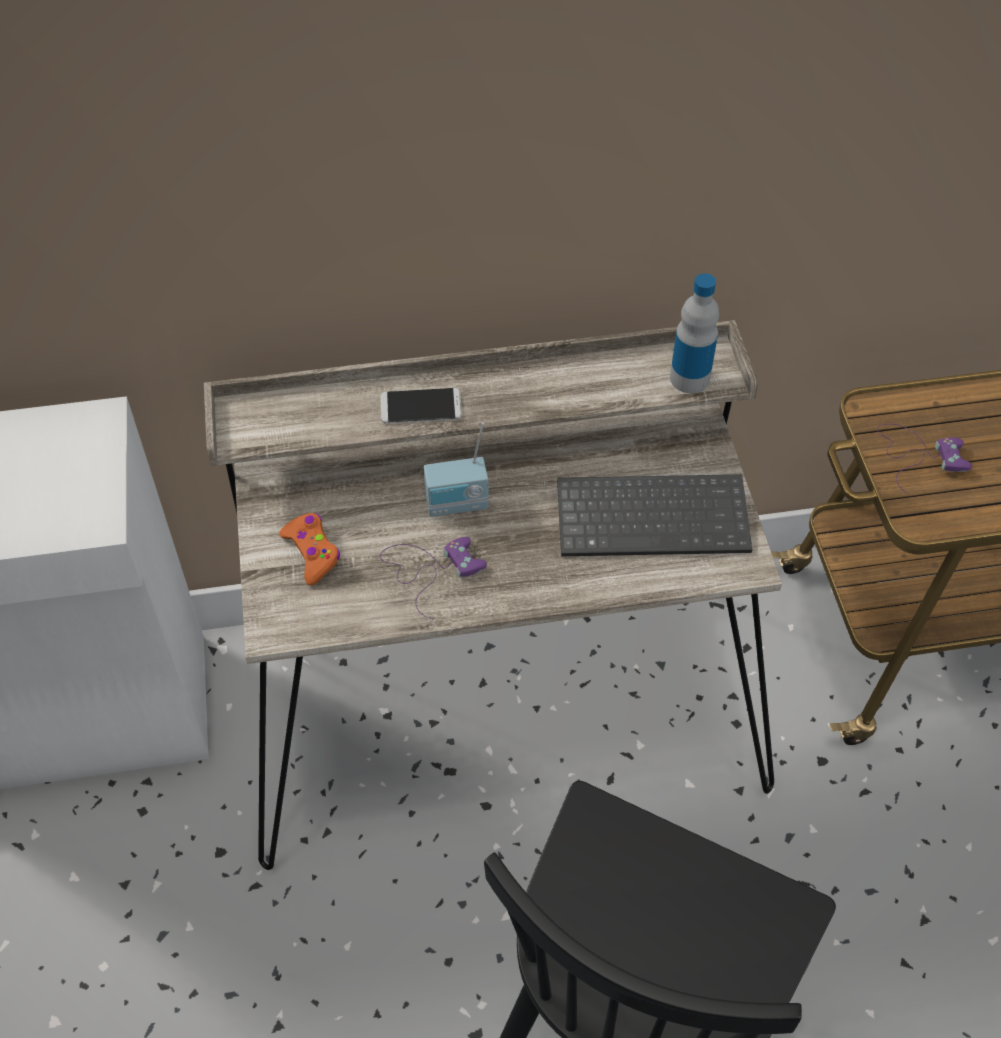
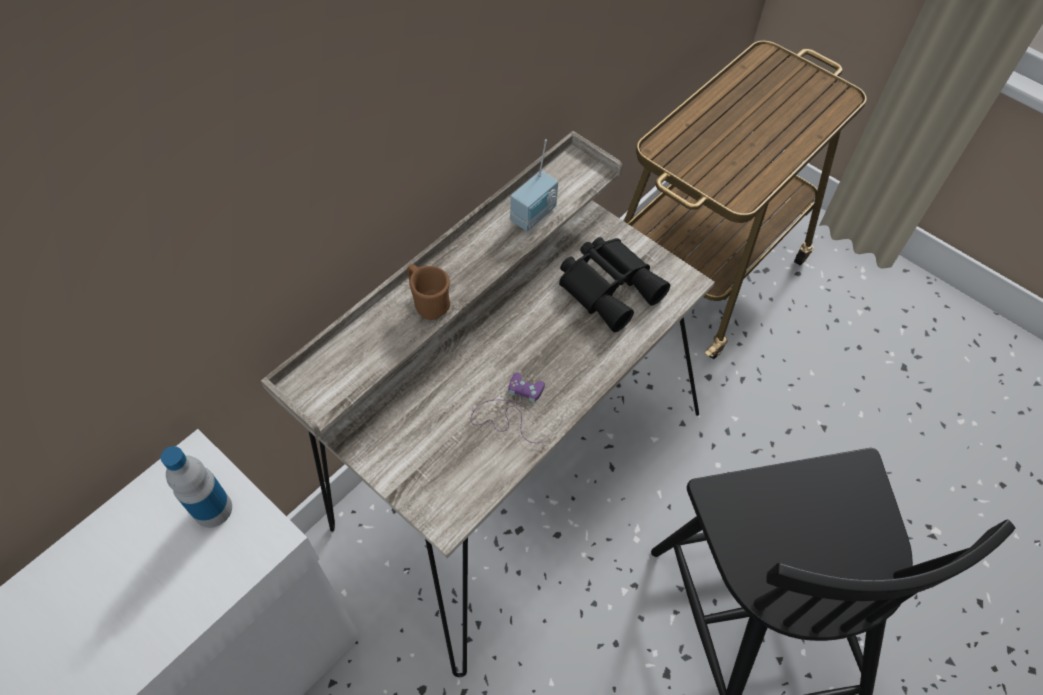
camera: 40 degrees left, 5 degrees up
(312, 552) = (422, 451): orange game controller -> none
(421, 407) = (428, 303): phone -> brown mug
(457, 505) = (487, 356): radio -> radio (535, 215)
(654, 516) = (610, 286): keyboard -> black binoculars
(689, 378) = (576, 183): bottle -> bottle (213, 509)
(917, 454) = (706, 160): purple game controller -> none

